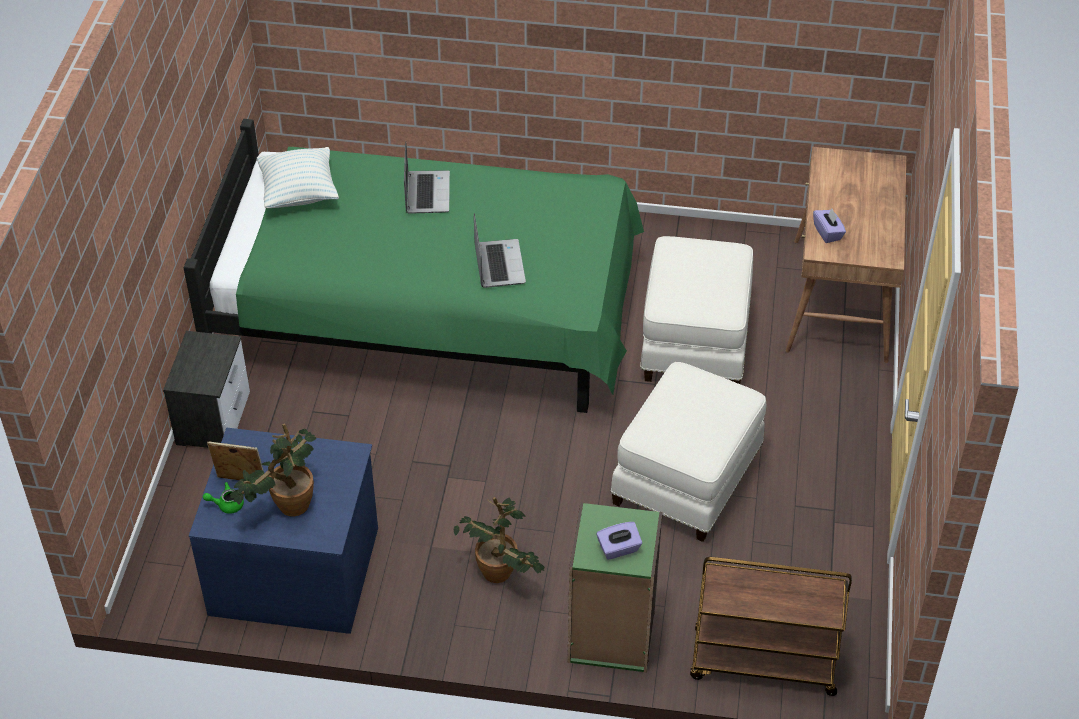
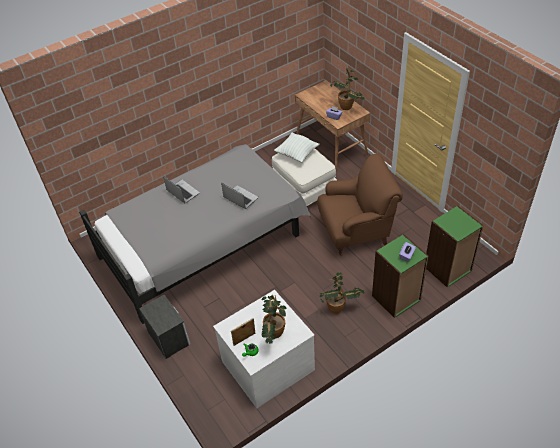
camera: 40 degrees left, 0 degrees up
(295, 568) = (267, 364): blue dresser -> white dresser
(299, 193) = (133, 224): pillow -> pillow (297, 154)
(430, 314) = (205, 242): green bed -> grey bed
(688, 479) = (356, 232): white ottoman -> brown armchair
(762, 663) = (448, 269): brown cart -> green bookcase
(873, 234) = (347, 108): none -> potted plant

